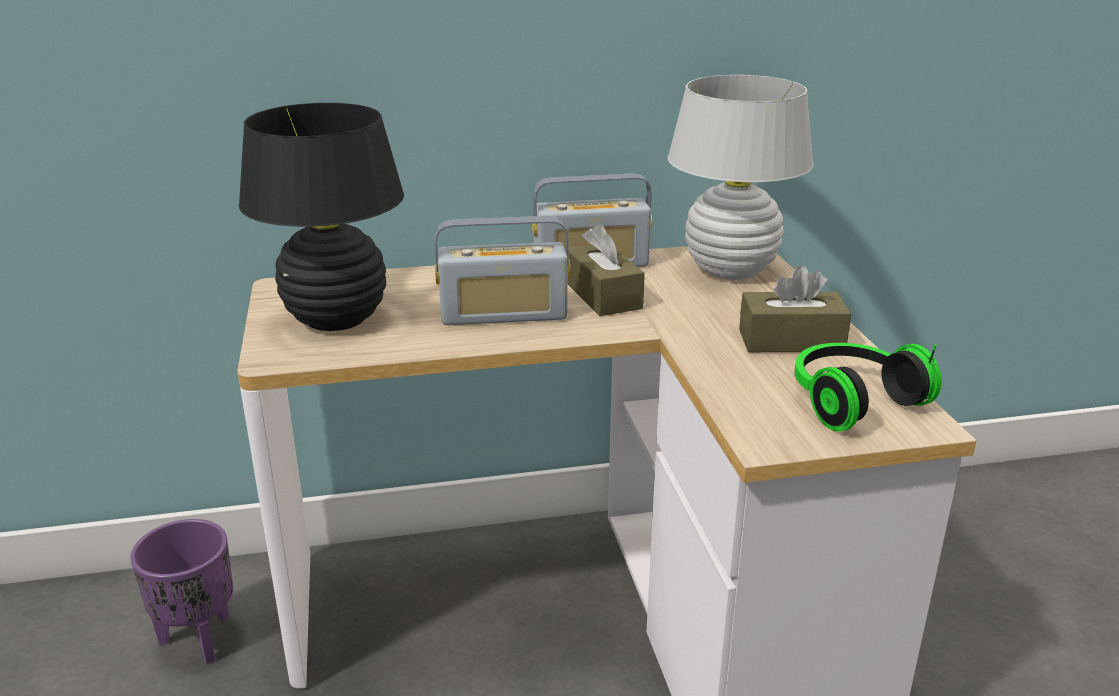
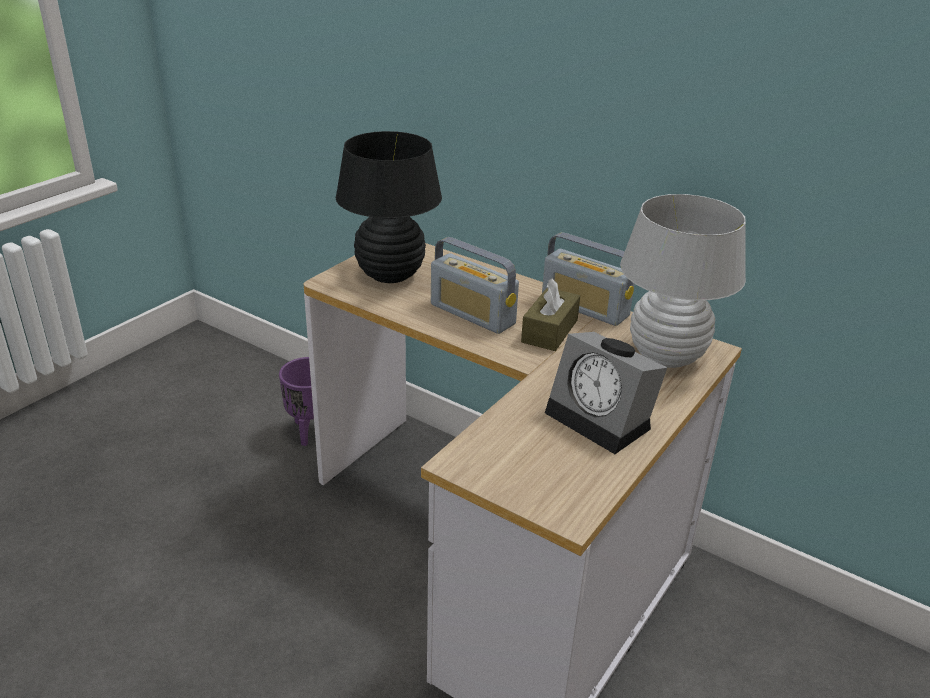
camera: 45 degrees right, 5 degrees up
(791, 340) = (603, 420): brown tissue box -> alarm clock
(850, 401) = (556, 474): headphones -> none

